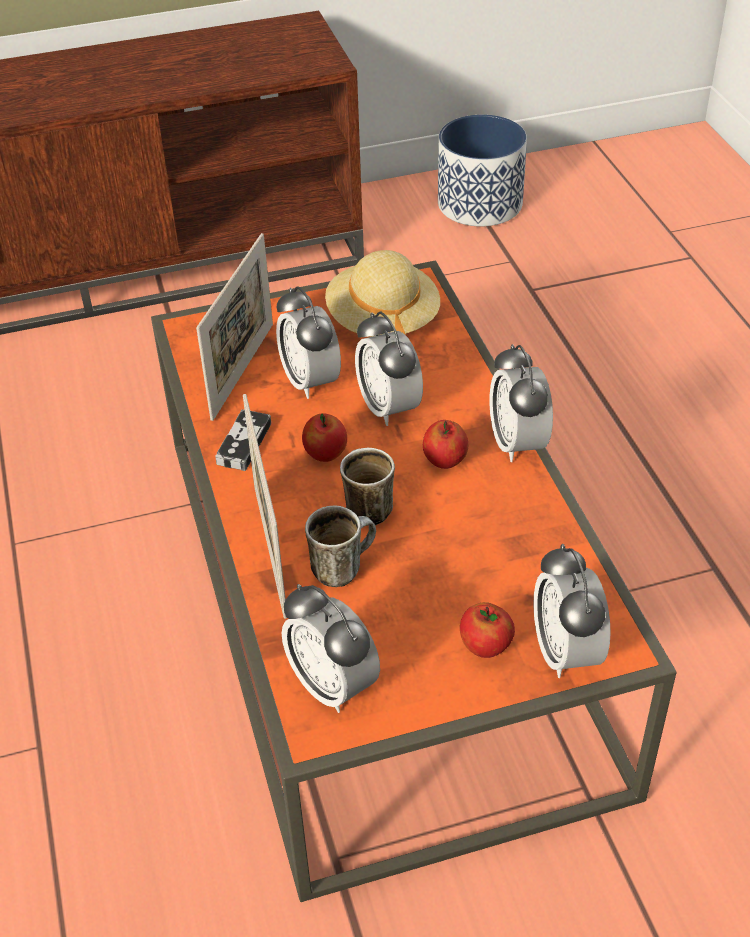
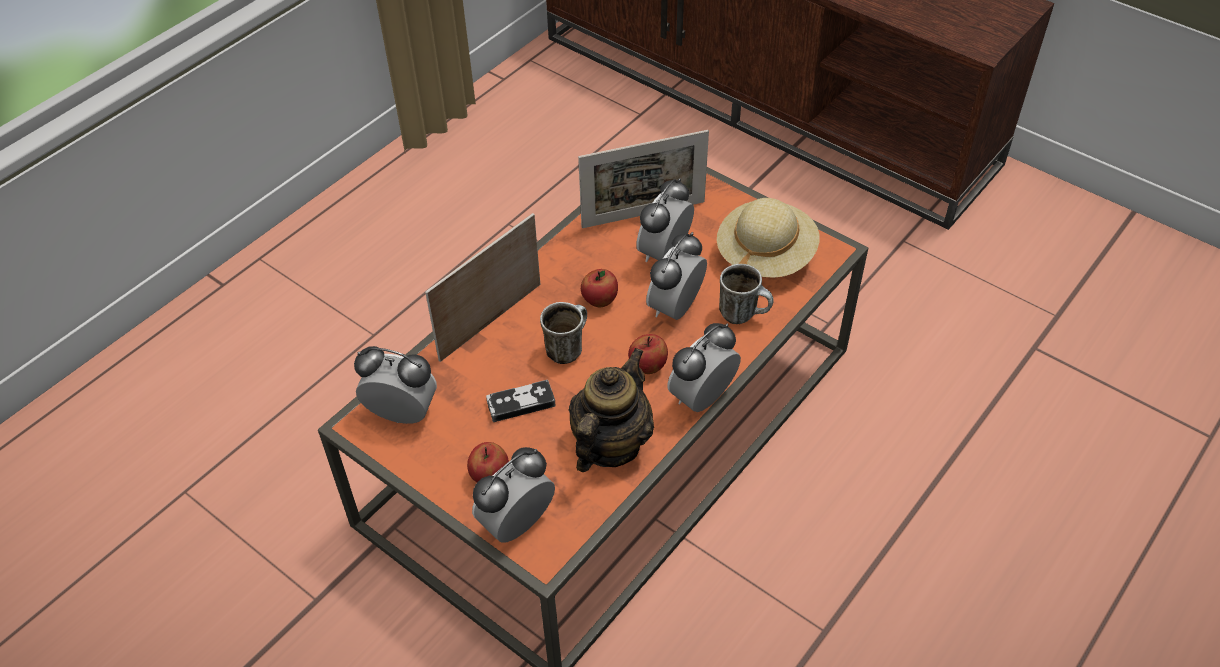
camera: 55 degrees right, 5 degrees up
(244, 443) = (574, 255): game controller -> game controller (521, 403)
(333, 685) = (402, 414): alarm clock -> alarm clock turned 90 degrees clockwise
(342, 567) = (503, 365): mug -> mug (744, 314)
(479, 205) = (1105, 256): planter -> none
(520, 534) = (610, 445): none -> teapot

